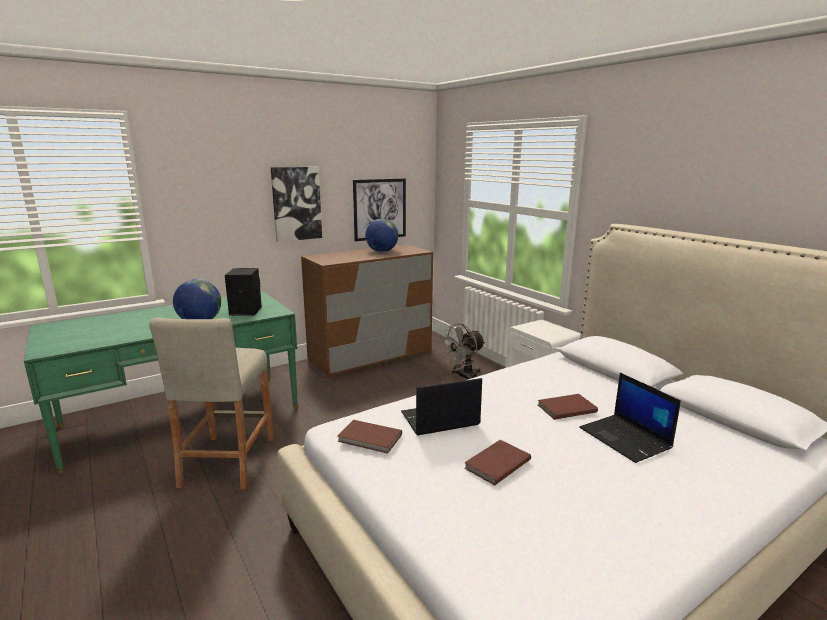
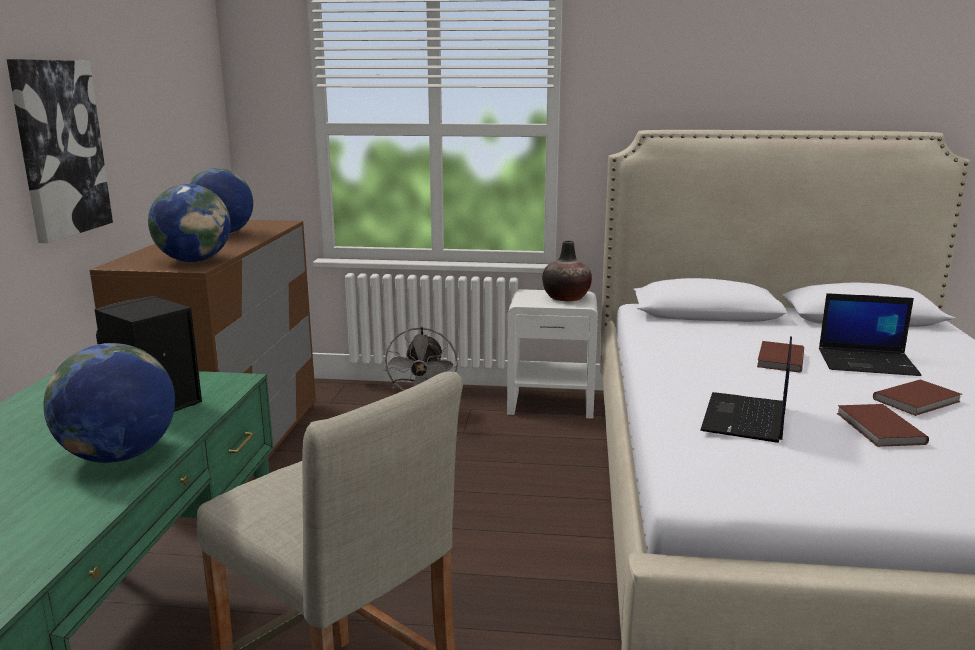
camera: 50 degrees left, 0 degrees up
(335, 260) = (194, 260): none -> globe
(370, 439) = (759, 472): brown book -> brown book (919, 400)
(380, 209) = (173, 153): picture -> none
(552, 332) = (566, 298): none -> vase

